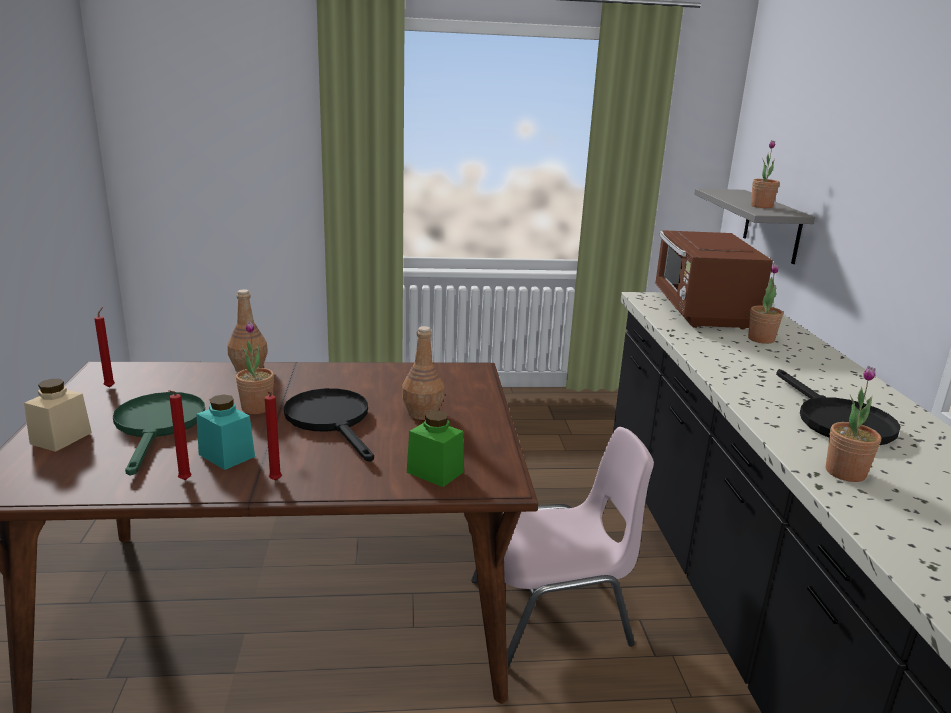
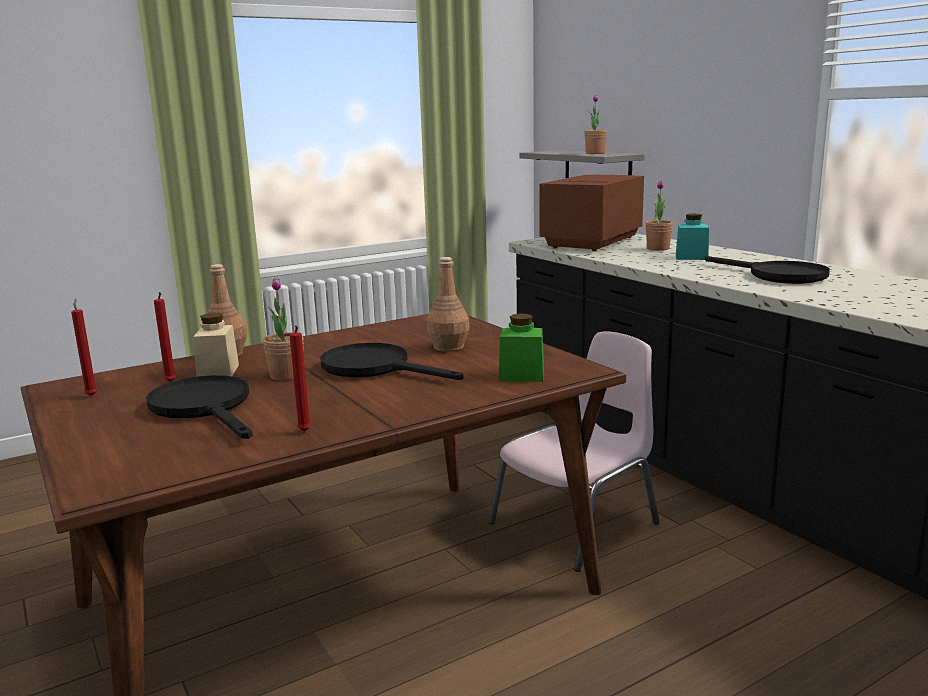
camera: 25 degrees left, 5 degrees down
(61, 438) = (108, 439): beige jar -> beige jar (218, 372)
(158, 426) = (205, 408): green frying pan -> black frying pan
(226, 455) = (316, 408): turquoise jar -> turquoise jar (691, 257)
(275, 481) = (394, 412): red candle -> red candle (171, 382)
(701, 312) = (590, 242): brown microwave -> brown microwave turned 60 degrees clockwise
(845, 472) = (825, 295): potted plant -> none

